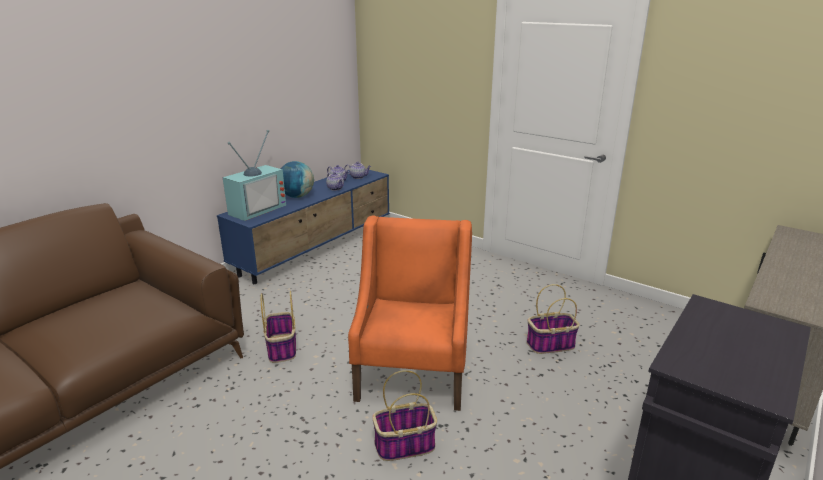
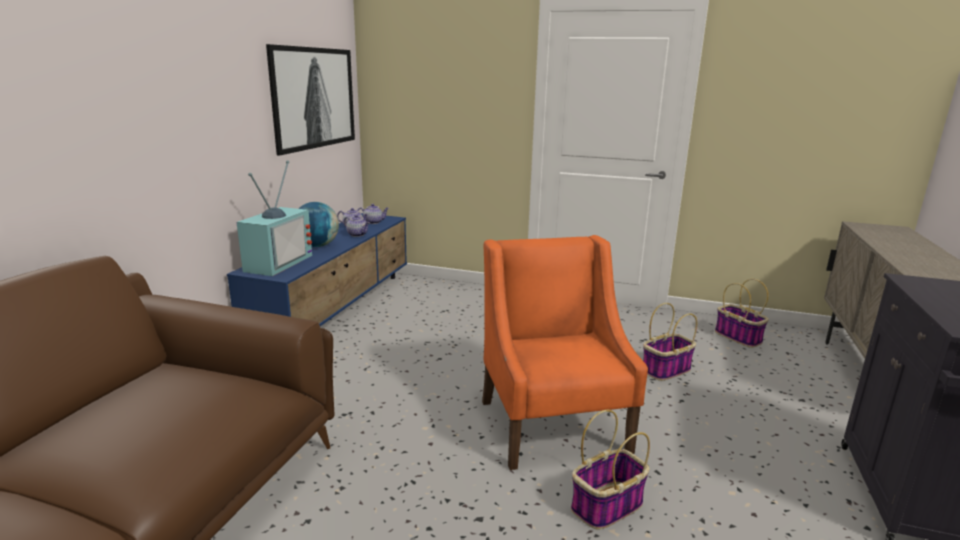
camera: 20 degrees left, 5 degrees down
(282, 349) = (376, 427): basket -> basket (739, 337)
(307, 74) = (314, 98): none -> picture

